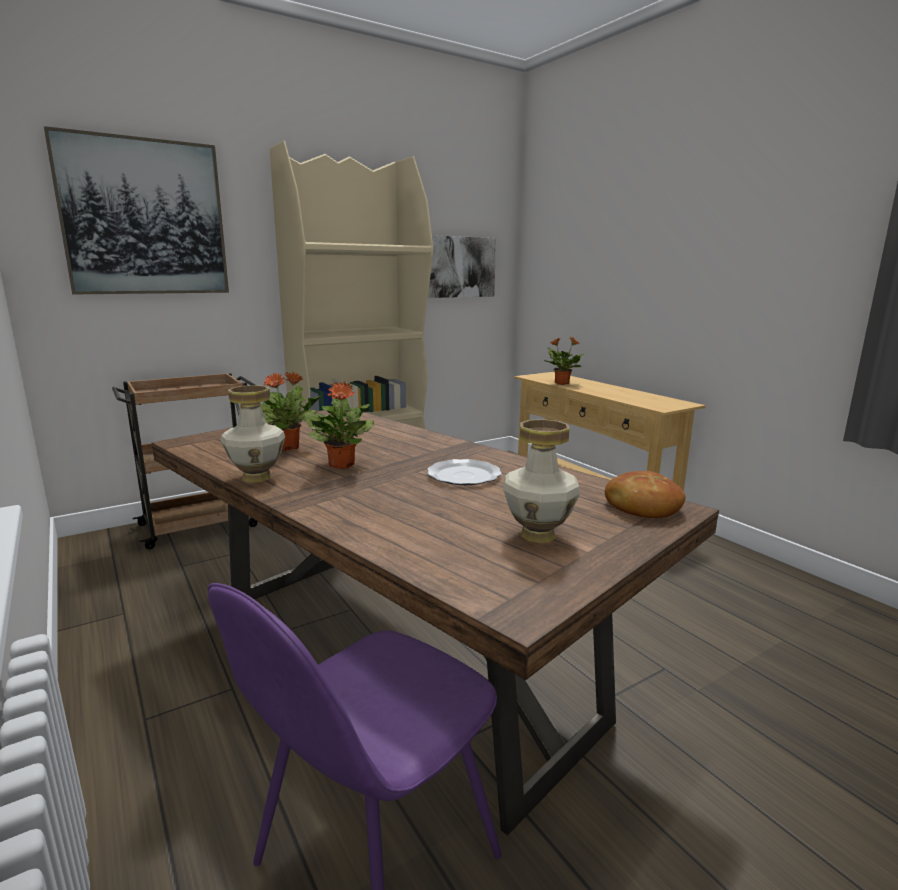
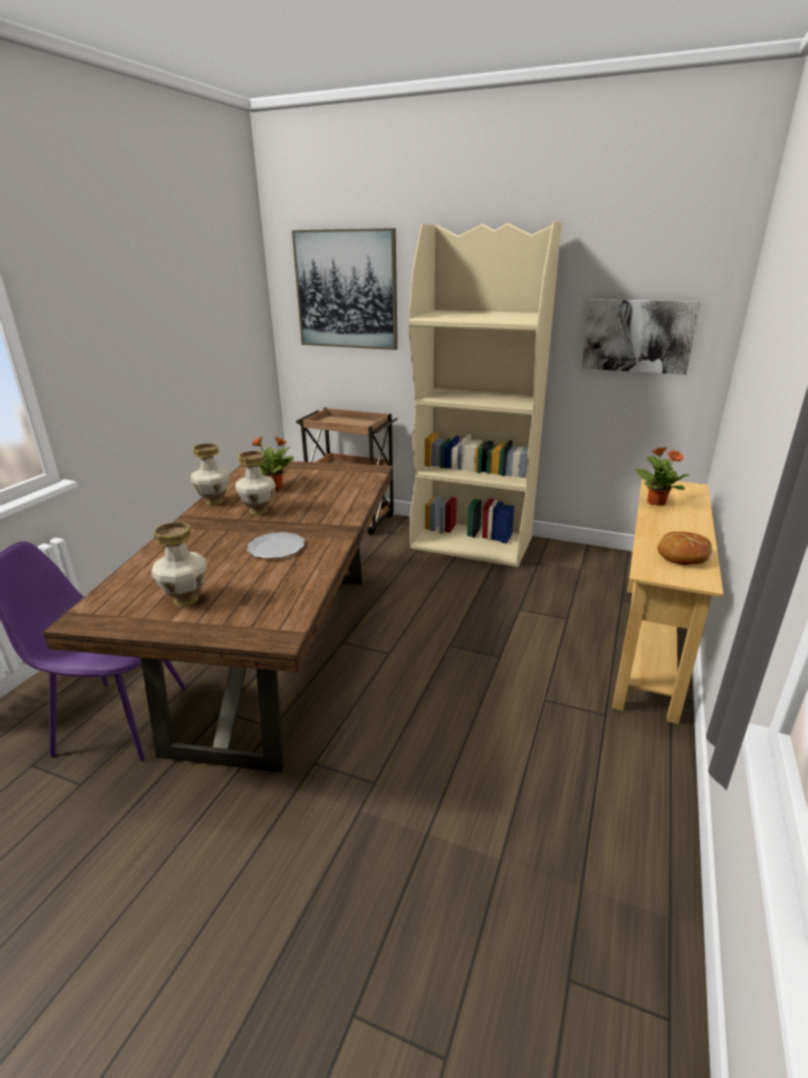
camera: 55 degrees right, 10 degrees up
(342, 464) = (259, 511): potted plant -> vase
(641, 506) = (271, 622): bread -> bread (682, 556)

